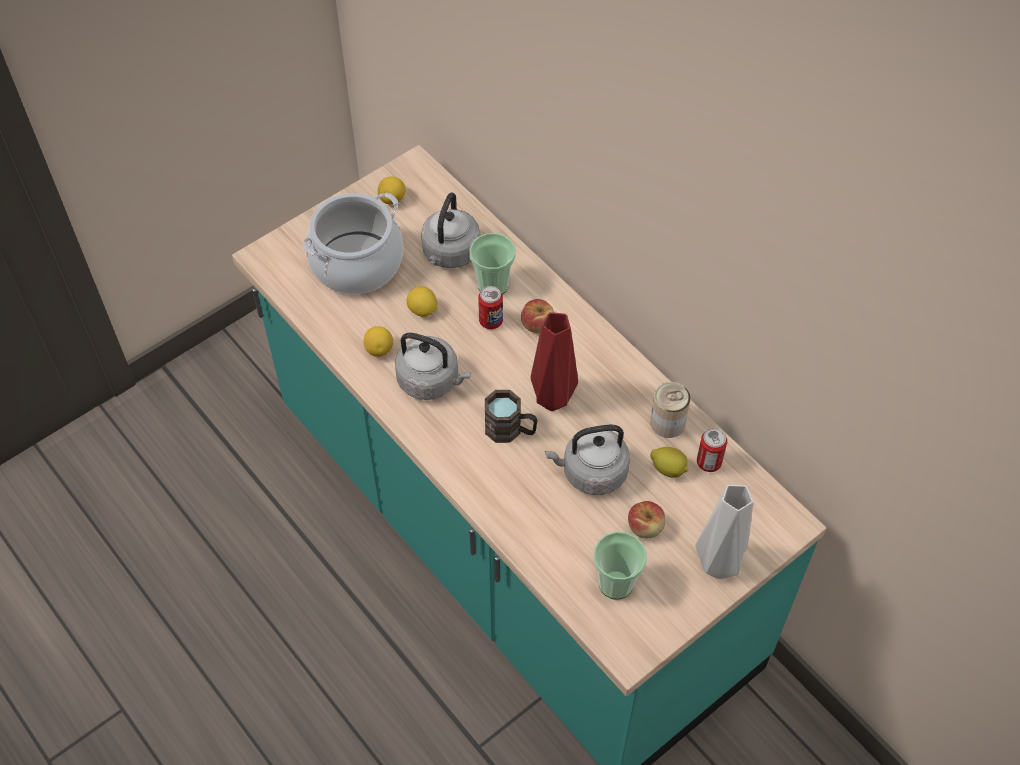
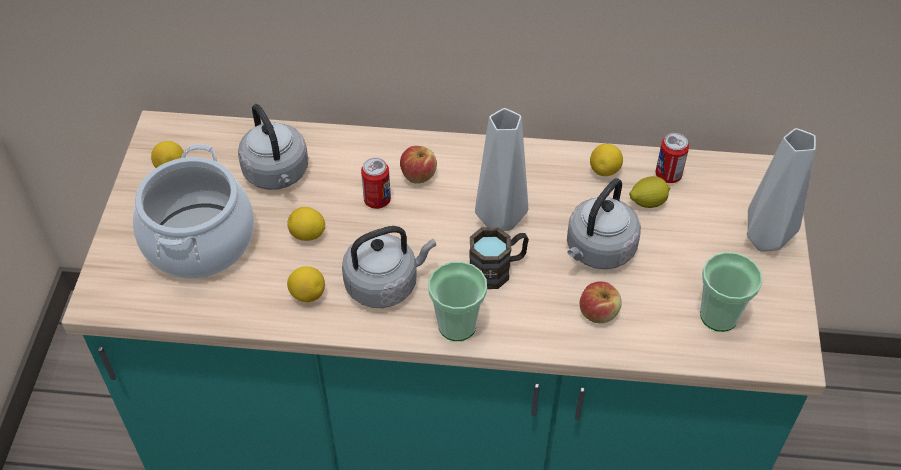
camera: 45 degrees left, 5 degrees down
(493, 285) = (344, 172): cup -> cup (457, 325)
(551, 397) = (497, 220): red vase -> grey vase
(645, 527) = (686, 257): apple -> apple (598, 312)
(667, 422) = (605, 170): can -> lemon

